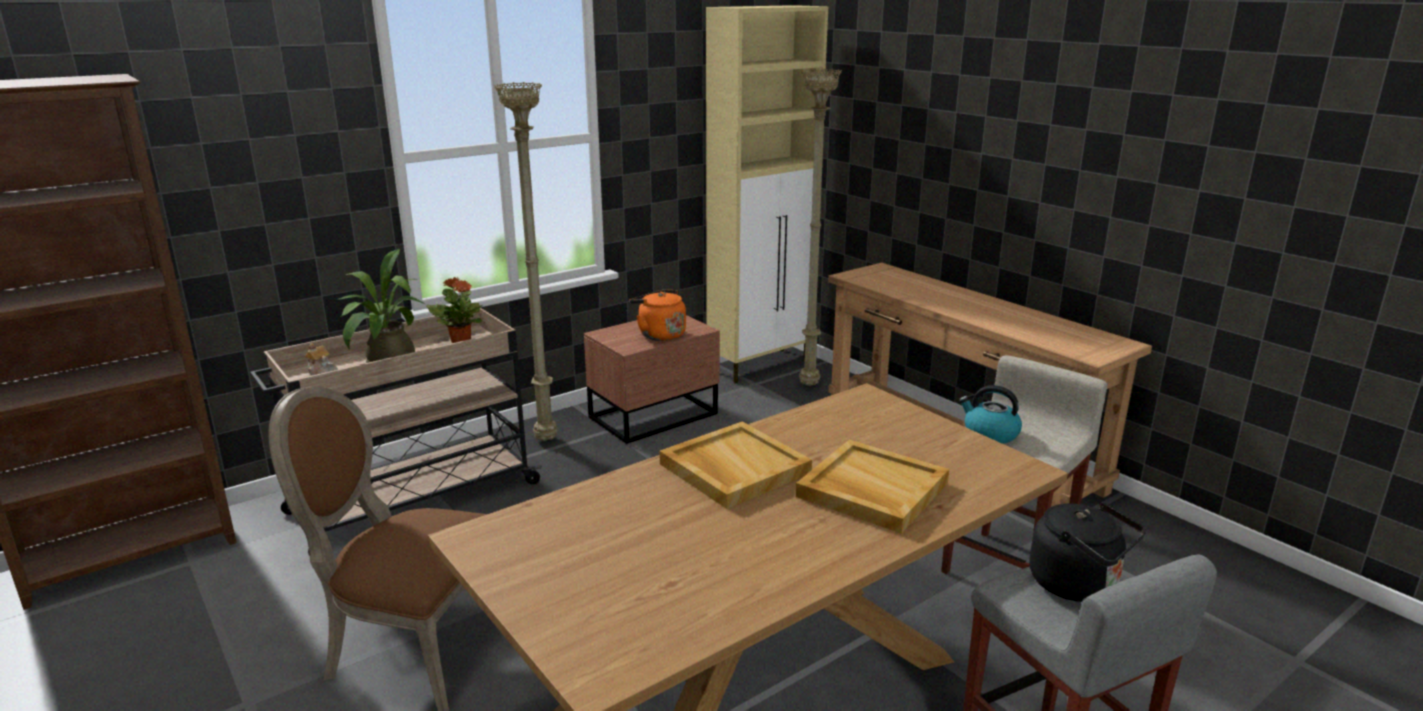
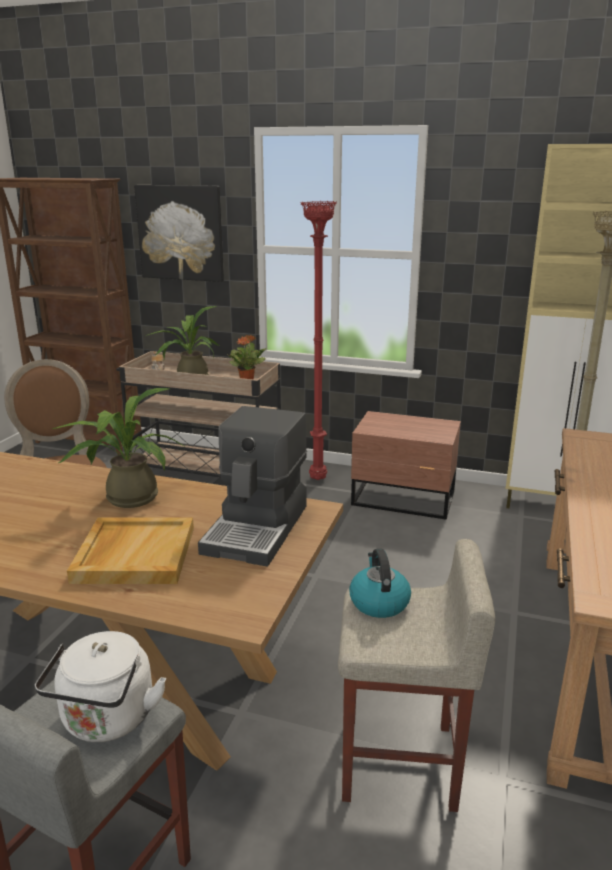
camera: 55 degrees right, 0 degrees up
(259, 153) = (181, 233): none -> picture
(545, 440) = (316, 479): beige floor lamp -> red floor lamp
(659, 334) = (406, 430): orange kettle -> none
(733, 468) = (126, 497): beige tray -> potted plant
(878, 426) = (258, 528): none -> coffee machine
(1078, 585) = (107, 721): black kettle -> white kettle

